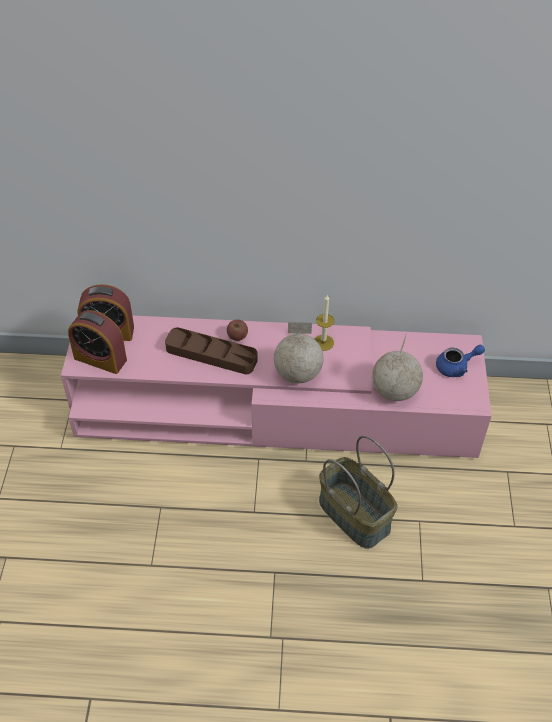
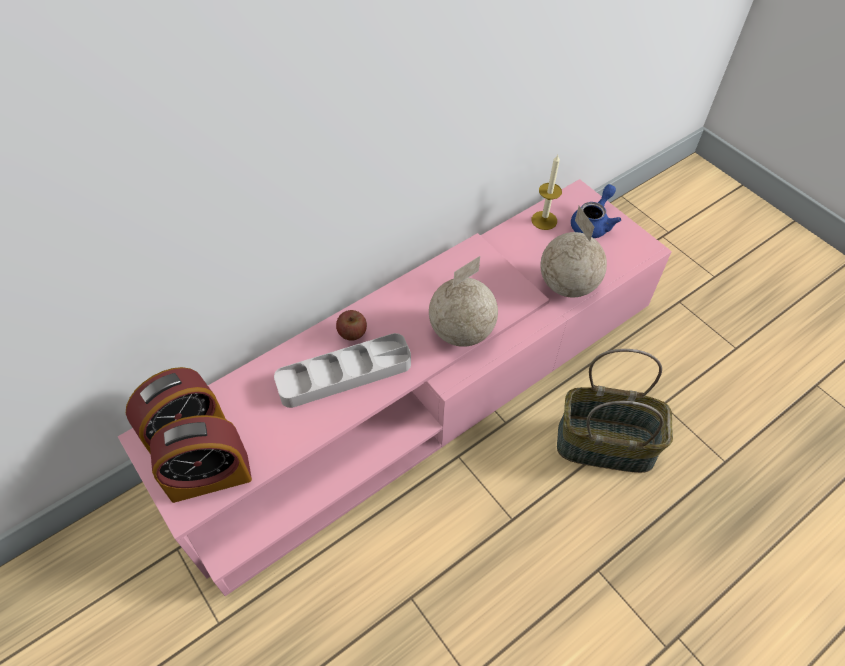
camera: 40 degrees left, 5 degrees up
(211, 354) = (344, 374): brown tray -> grey tray
(323, 342) = (450, 279): candle -> candle (544, 220)

